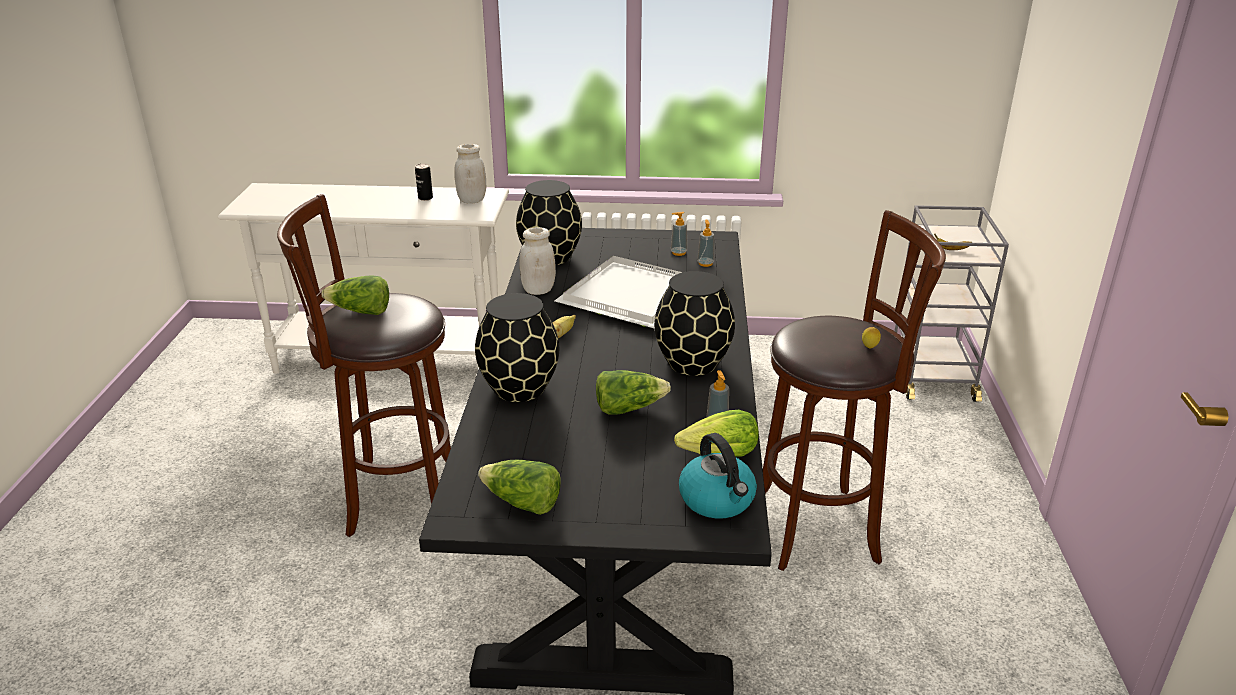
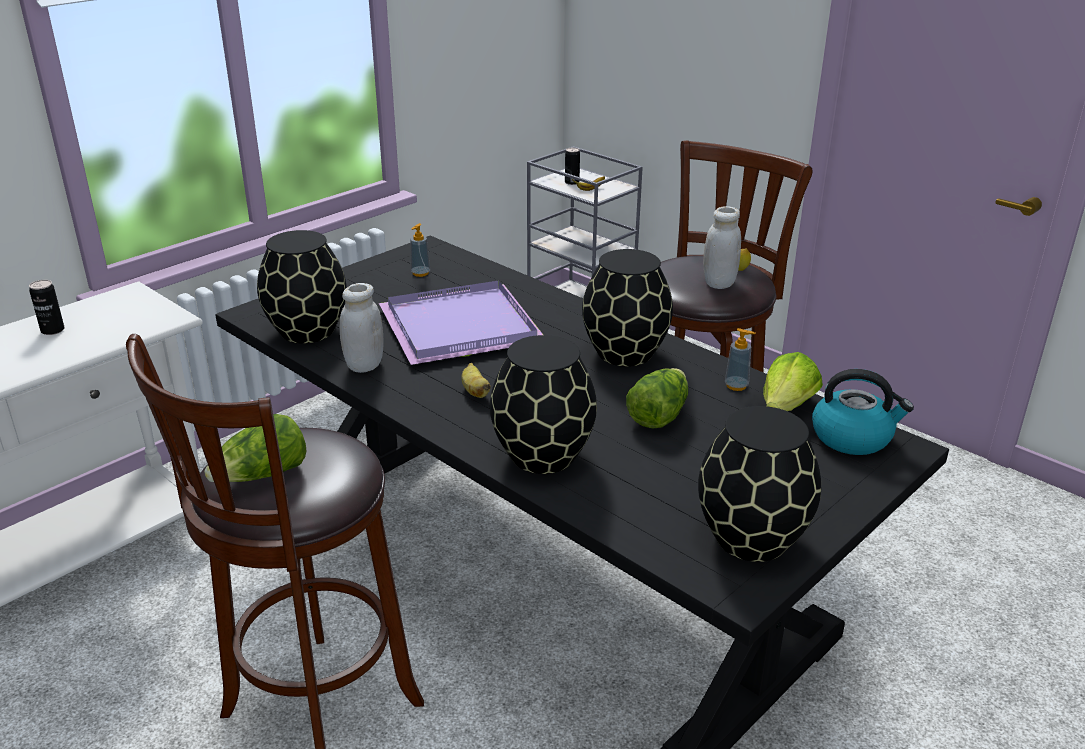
camera: 50 degrees left, 0 degrees up
(472, 200) = (122, 308): white jar -> white jar (719, 283)
(522, 503) = (753, 539): lettuce -> black vase
(632, 297) = (464, 328): white tray -> purple tray
(705, 263) = (462, 272): soap dispenser -> none
(947, 238) = (572, 182): none -> can

